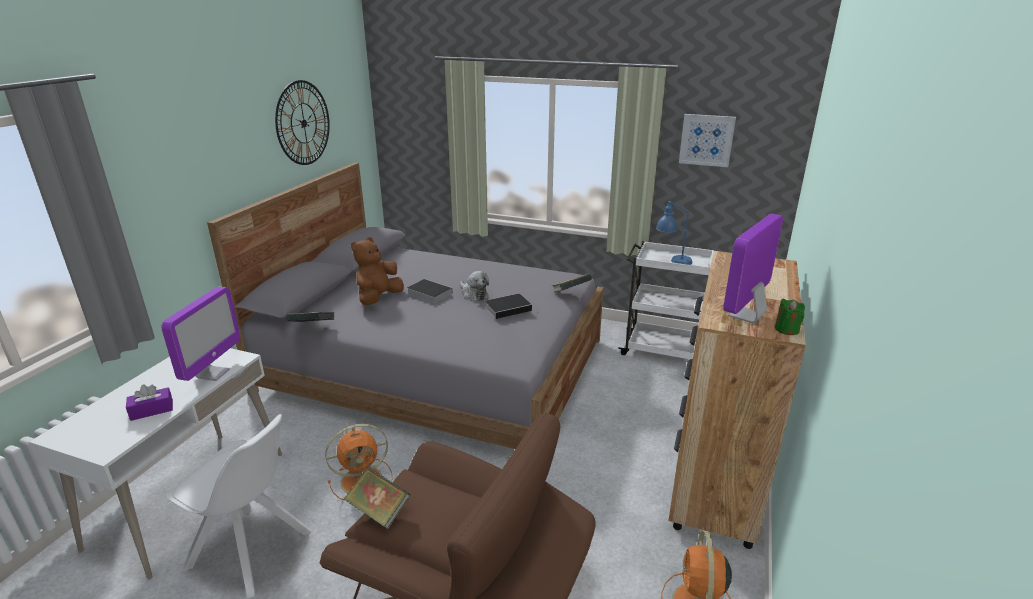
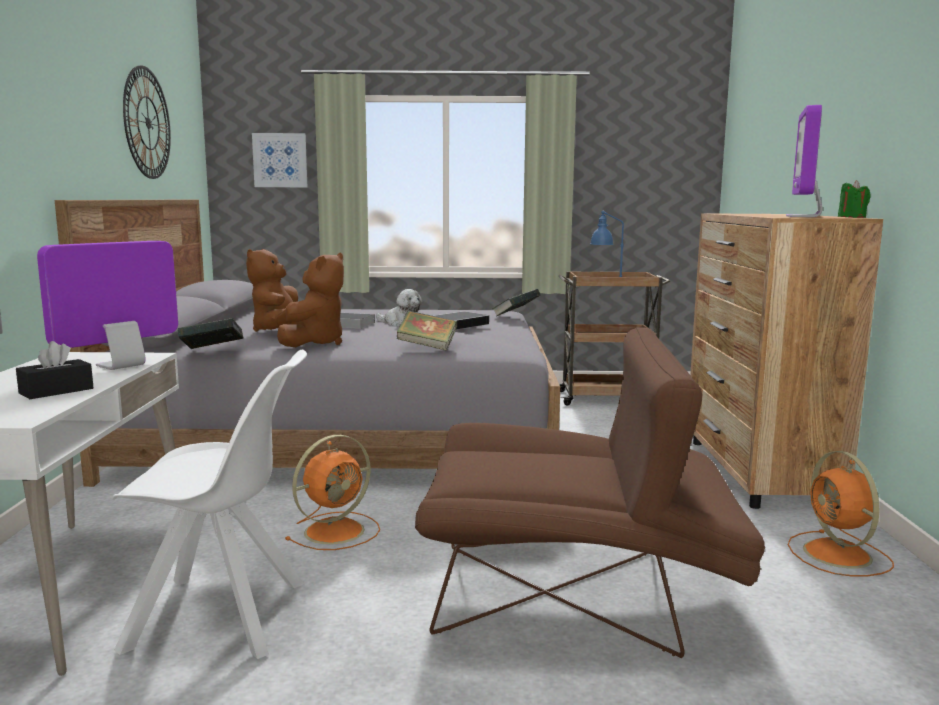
camera: 20 degrees left, 15 degrees down
(152, 410) = (56, 391): purple tissue box -> black tissue box
(212, 373) = (121, 366): monitor -> monitor turned 135 degrees counterclockwise
(379, 511) = (457, 474): book -> book (427, 347)
(386, 324) = (315, 343): none -> brown plush toy
(663, 350) = (607, 398): white cart -> brown cart
(706, 140) = (621, 155): picture -> picture (280, 160)

